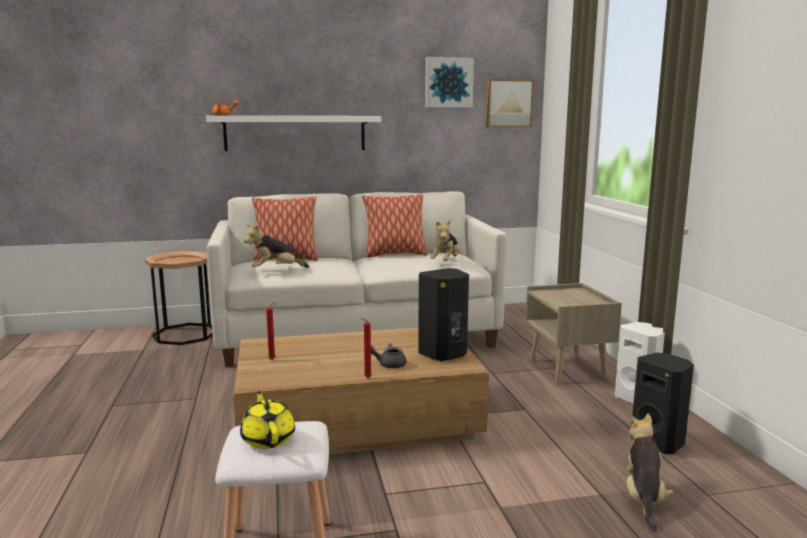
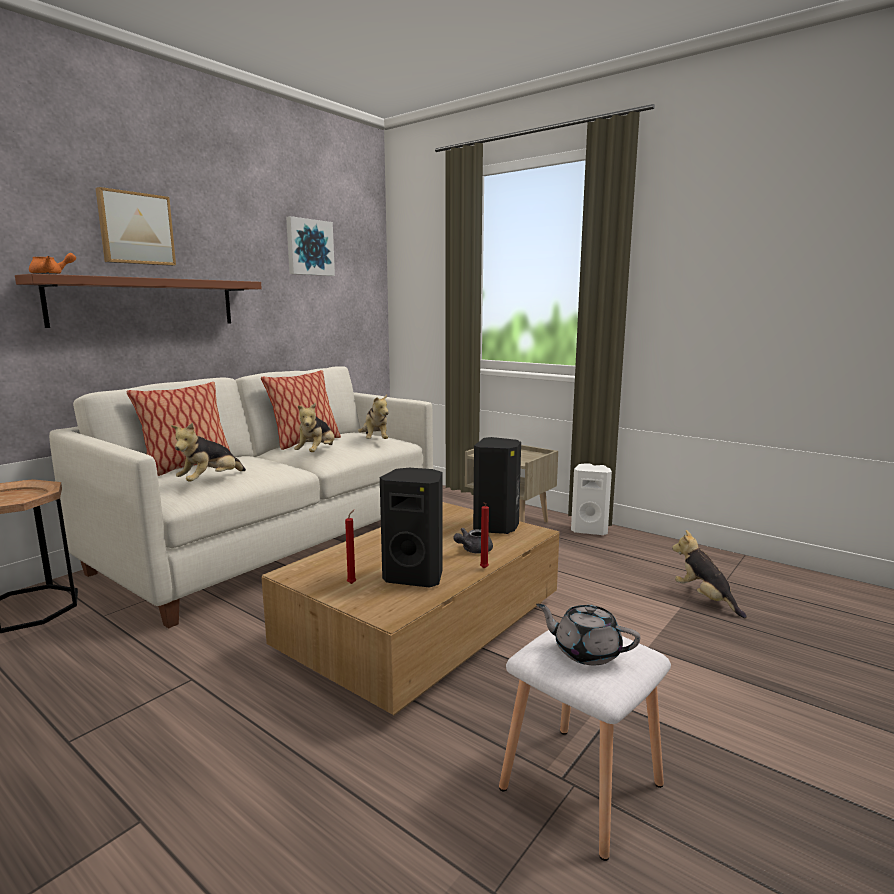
camera: 40 degrees left, 0 degrees up
(268, 439) = (586, 652): yellow teapot -> grey teapot
(295, 133) = (145, 302): white shelf -> brown shelf
(380, 263) = (317, 453): none -> plush toy
(508, 103) = (361, 273): picture -> picture (135, 229)
(659, 442) = (649, 556): black speaker -> black speaker (415, 576)

